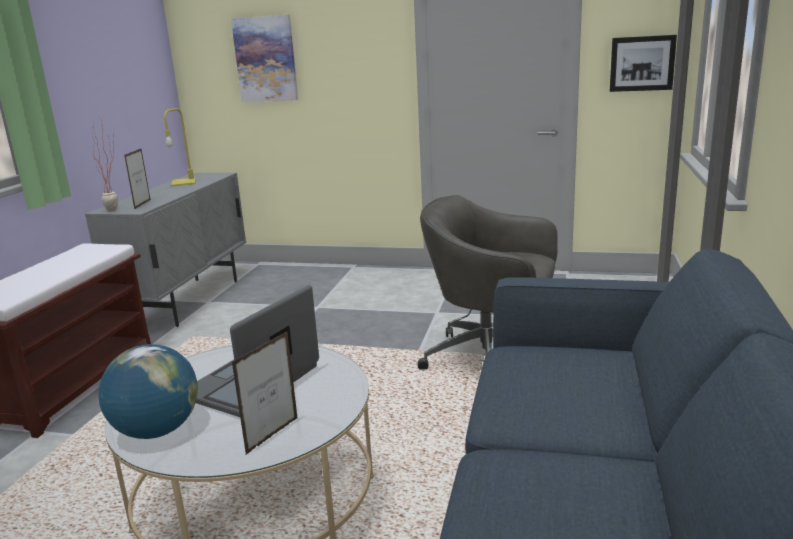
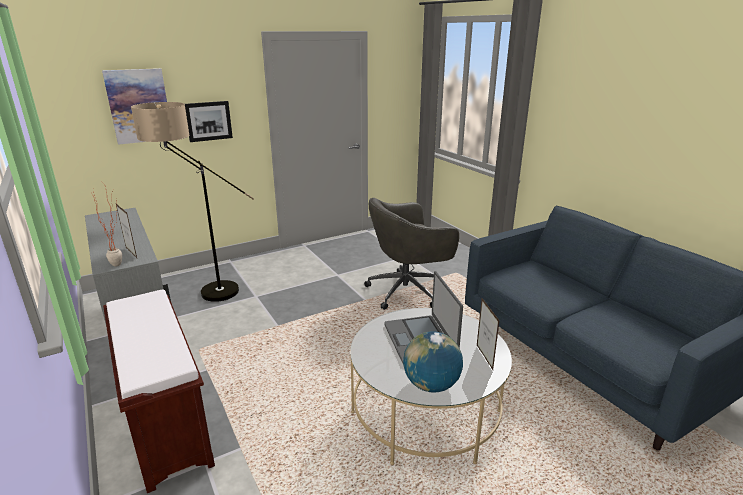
camera: 45 degrees left, 5 degrees up
(183, 182) = (108, 225): yellow table lamp -> none
(280, 289) = (204, 293): none -> floor lamp
(642, 63) = (398, 102): picture -> picture (208, 121)

